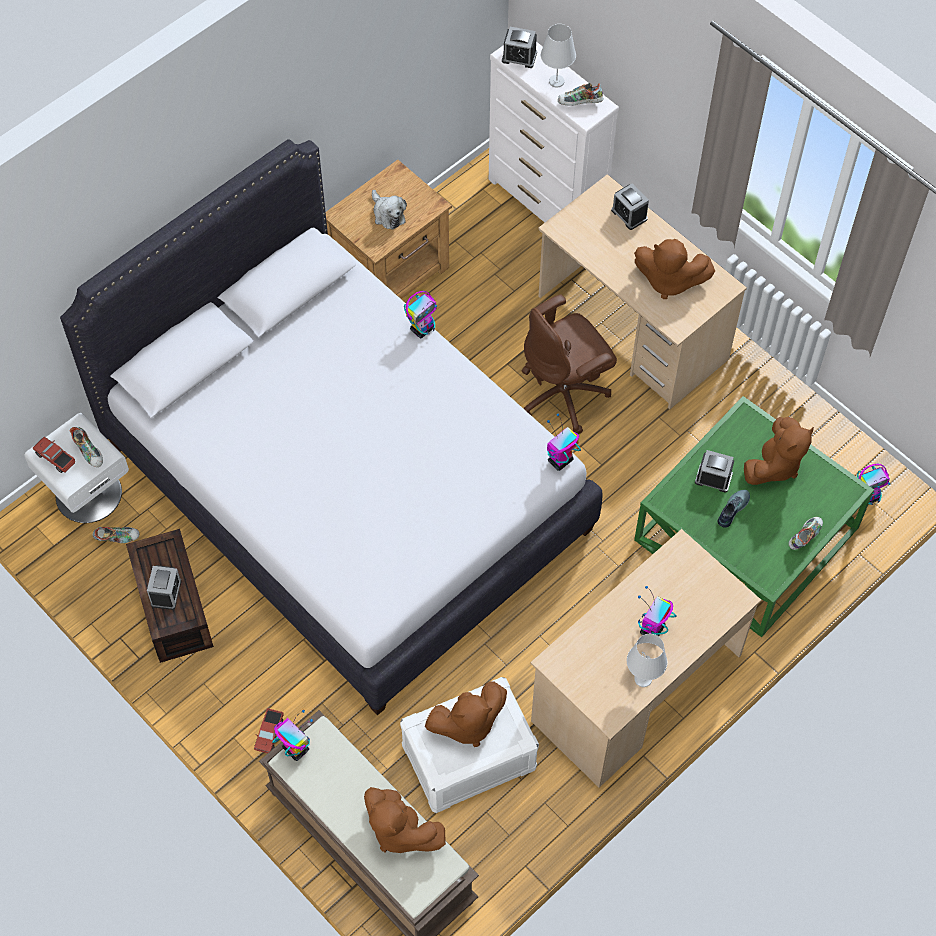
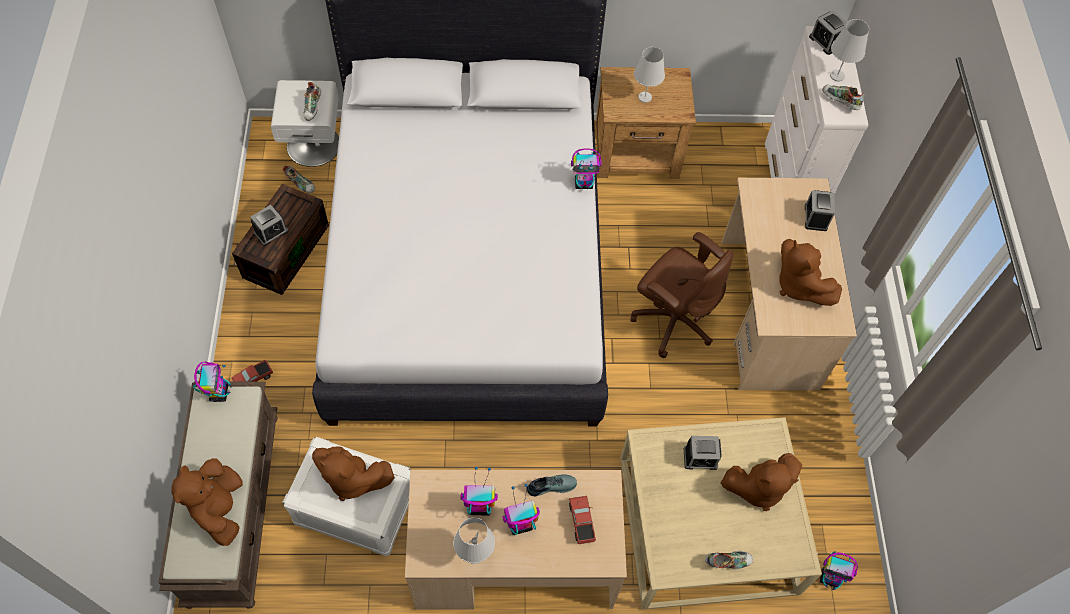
camera: 40 degrees right, 0 degrees up
(55, 459) = (290, 97): toy truck -> toy truck (581, 522)
(387, 214) = (645, 97): plush toy -> white table lamp
(560, 461) = (583, 347): toy robot -> toy robot (479, 507)
(564, 394) = (672, 320): brown office chair -> brown office chair turned 150 degrees counterclockwise
(713, 478) = (700, 458): alarm clock -> alarm clock turned 120 degrees clockwise
(732, 509) = (691, 492): shoe -> shoe (551, 485)
(746, 534) = (706, 524): green coffee table -> beige coffee table

